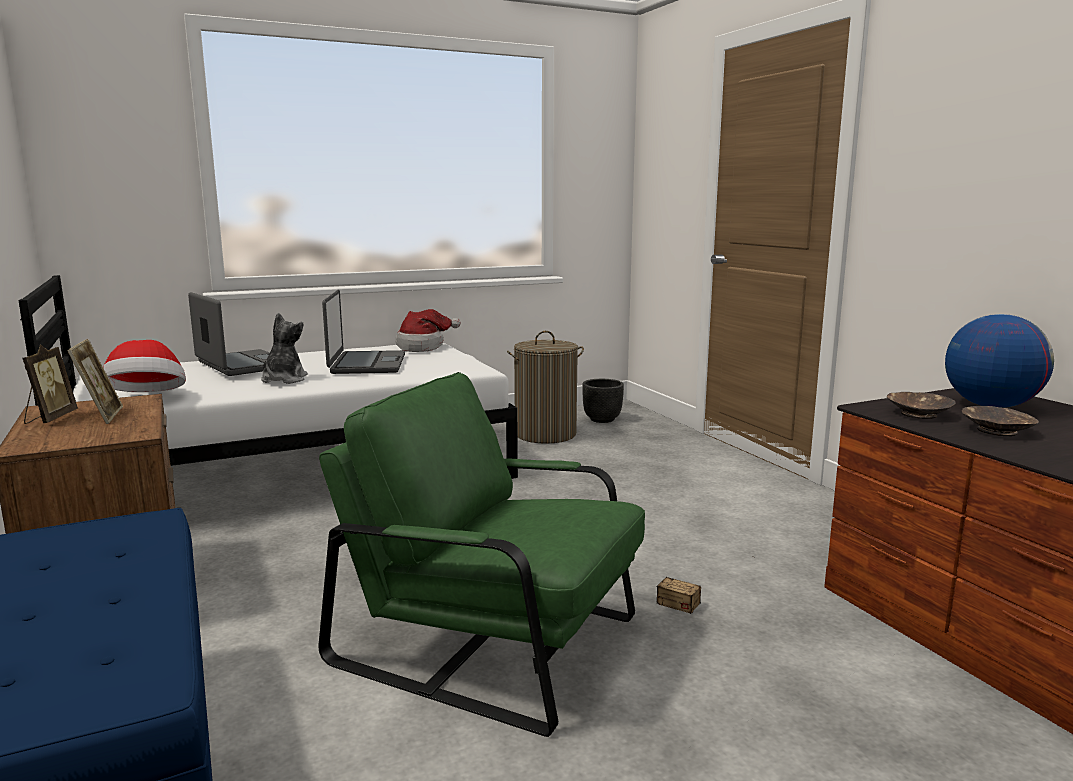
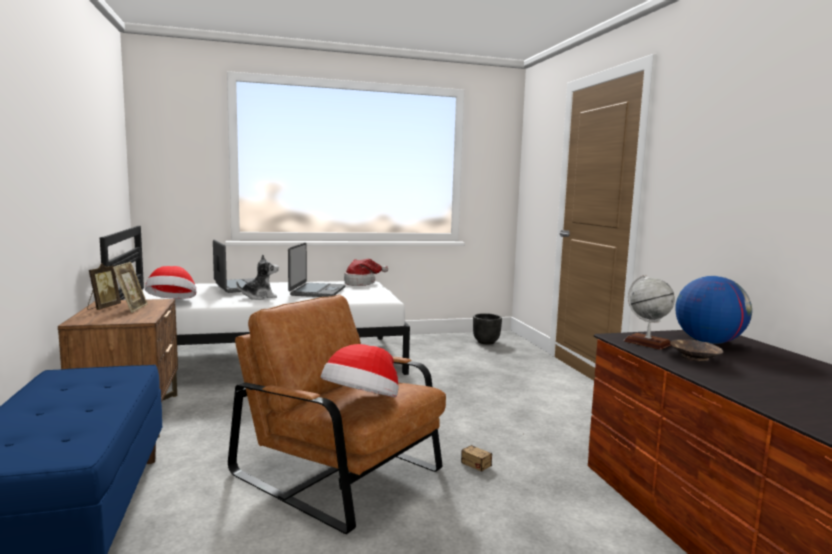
camera: 10 degrees right, 5 degrees down
(283, 380) = (259, 297): plush toy -> plush toy turned 45 degrees clockwise
(492, 639) = (341, 472): green armchair -> brown armchair
(545, 434) = (442, 348): laundry basket -> none
(546, 540) = (362, 403): none -> hat
(918, 414) = (647, 343): brown bowl -> globe

